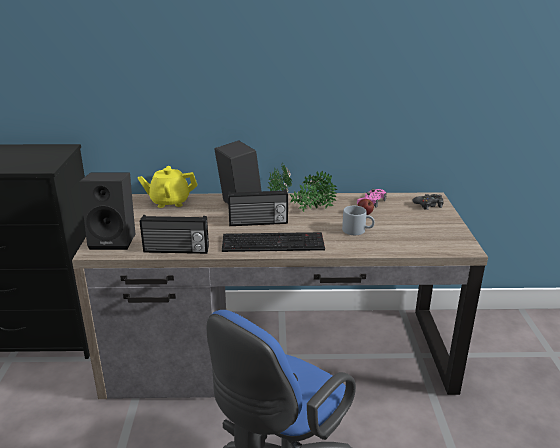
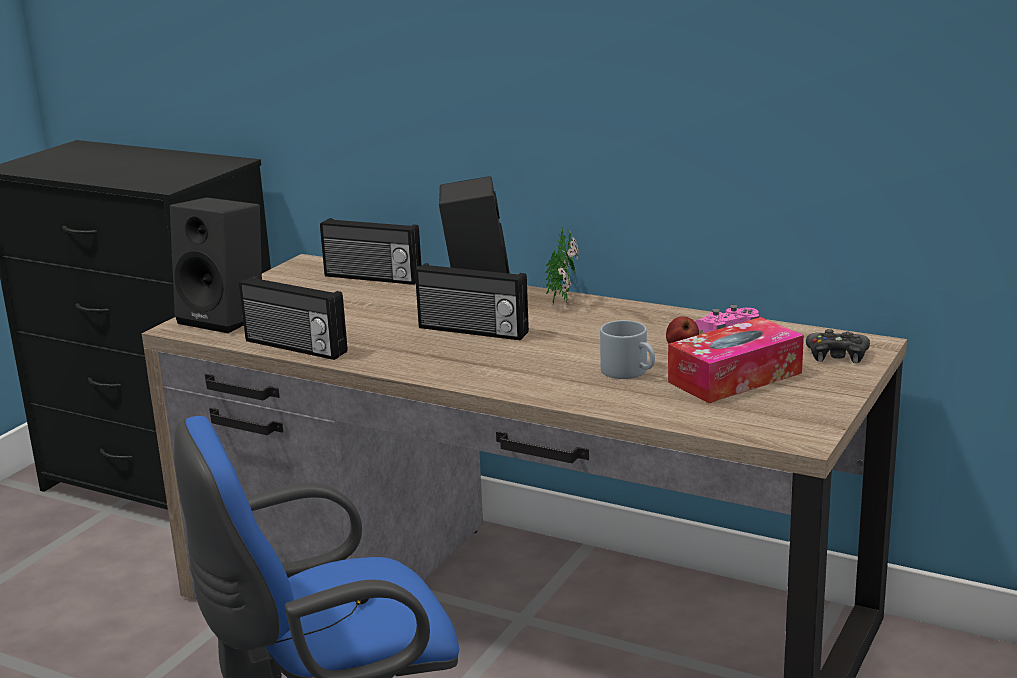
camera: 30 degrees right, 5 degrees down
(169, 202) = (372, 278): yellow teapot -> radio
(274, 242) = (459, 363): keyboard -> none
(312, 210) = (593, 327): potted plant -> none
(403, 224) = (735, 377): none -> tissue box

